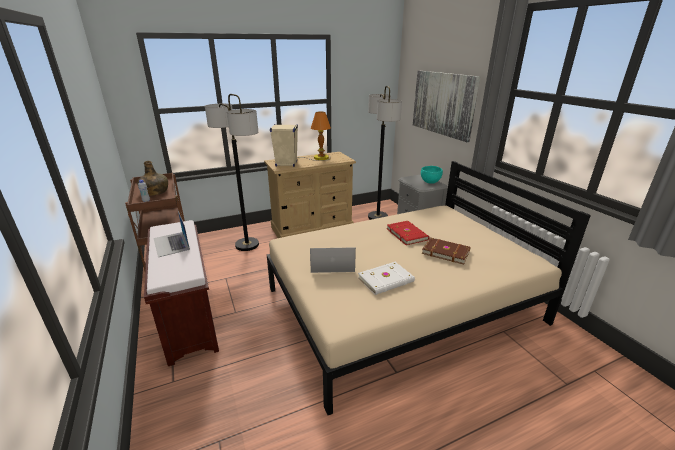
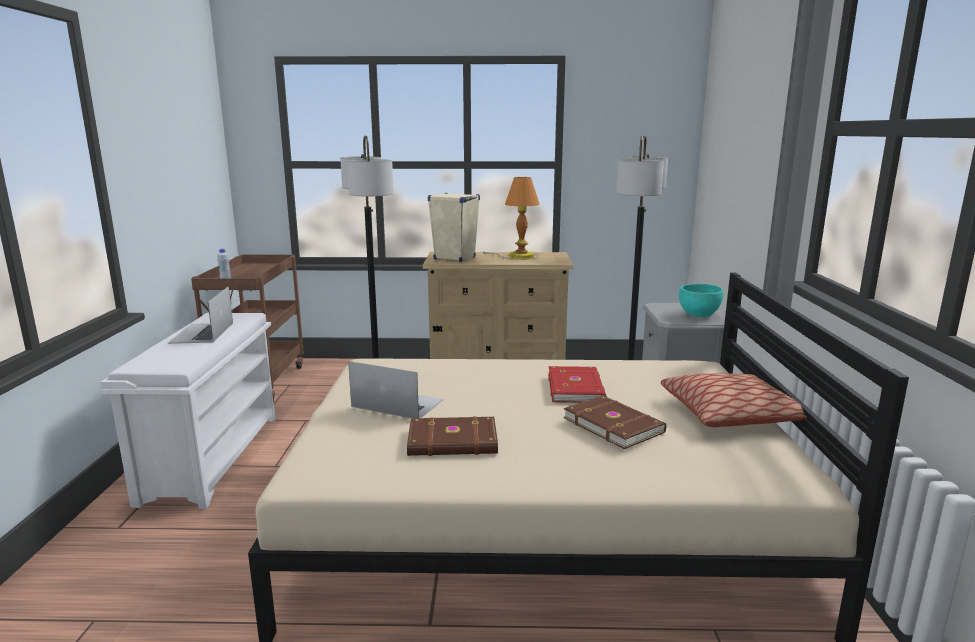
camera: 25 degrees right, 10 degrees down
(155, 192) = (249, 274): green bottle -> none
(188, 317) = (212, 456): brown bench -> white bench
(386, 280) = (453, 442): white book -> brown book
(443, 104) = (747, 168): picture -> none
(481, 234) = (730, 415): none -> pillow

